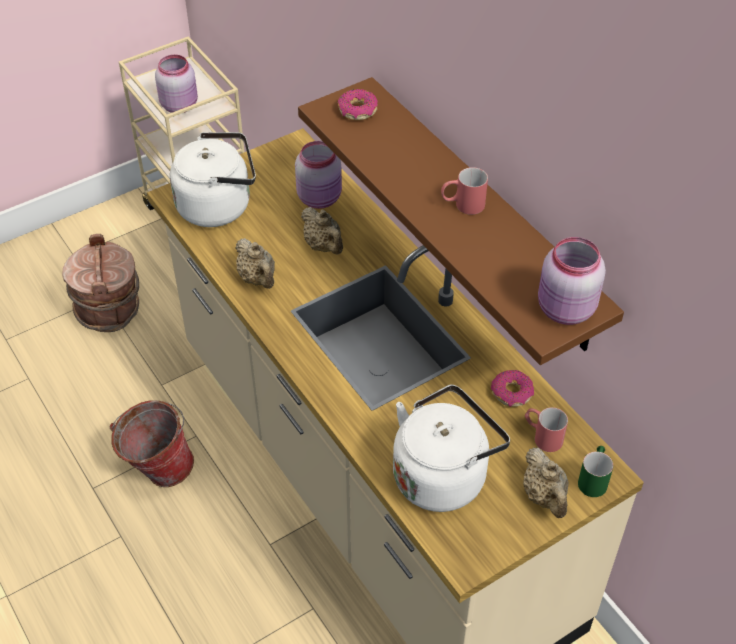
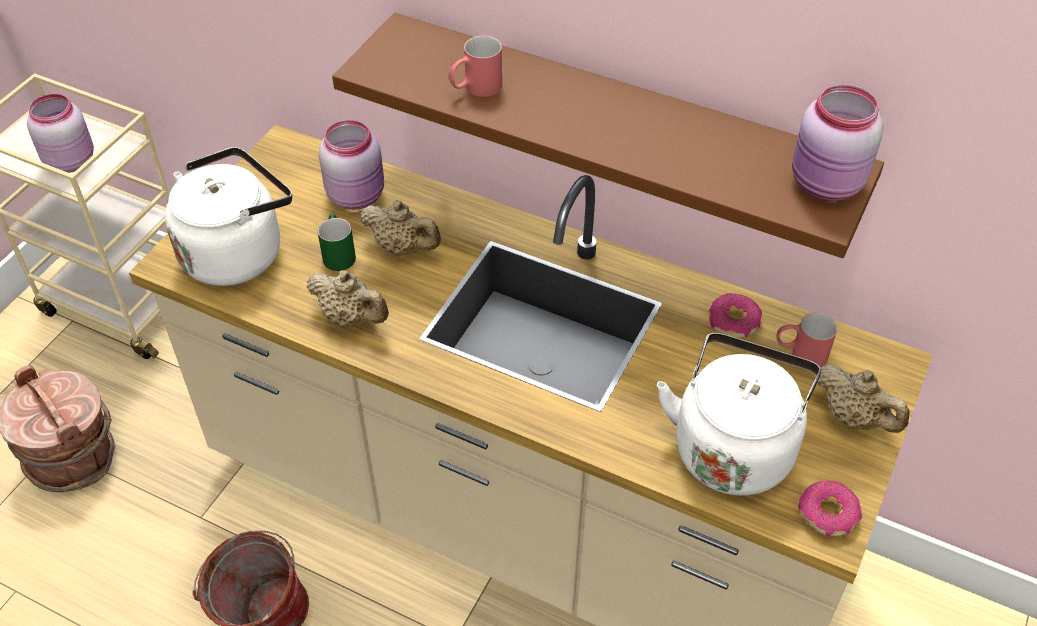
camera: 30 degrees left, 0 degrees up
(357, 111) = (410, 55): donut -> donut (828, 514)
(462, 205) = (620, 116): red mug -> red mug (475, 89)
(593, 478) = (884, 374): green mug -> green mug (338, 253)

